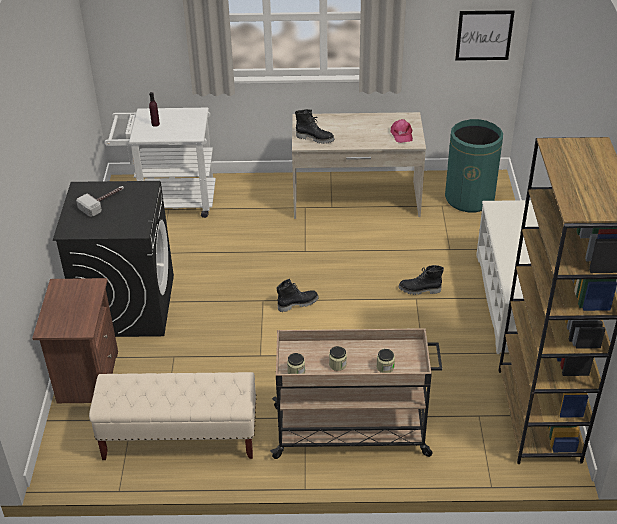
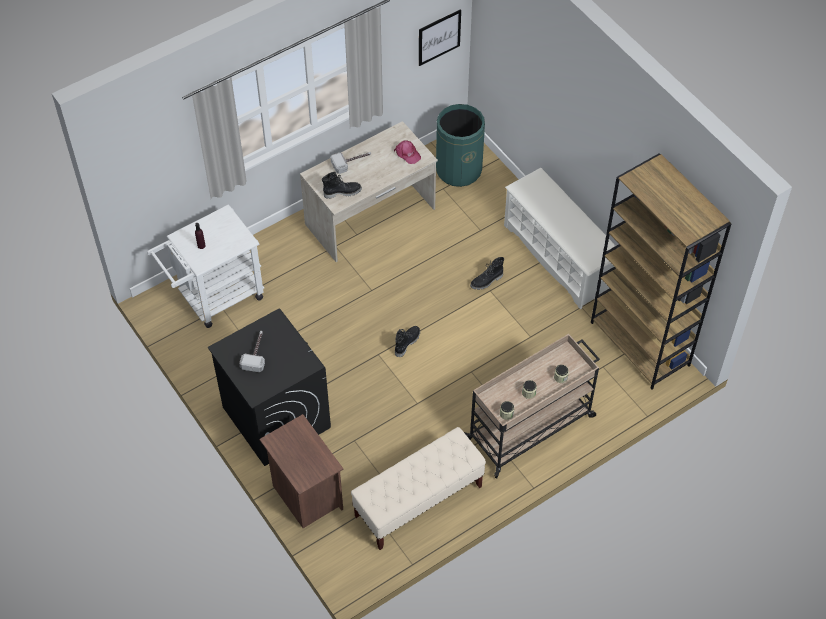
camera: 35 degrees left, 15 degrees up
(345, 122) = (352, 162): none -> hammer

